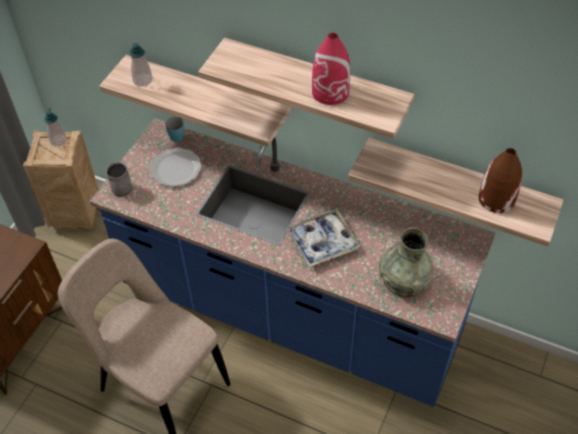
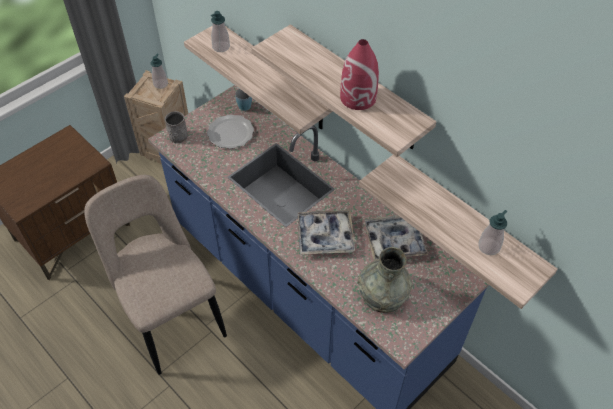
camera: 20 degrees right, 0 degrees up
(391, 225) = (394, 241): none -> tray
(496, 199) = (489, 246): brown vase -> soap dispenser

